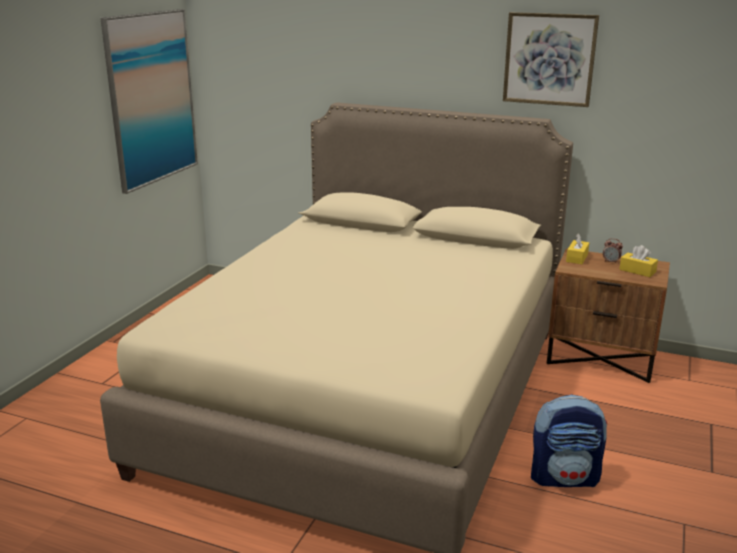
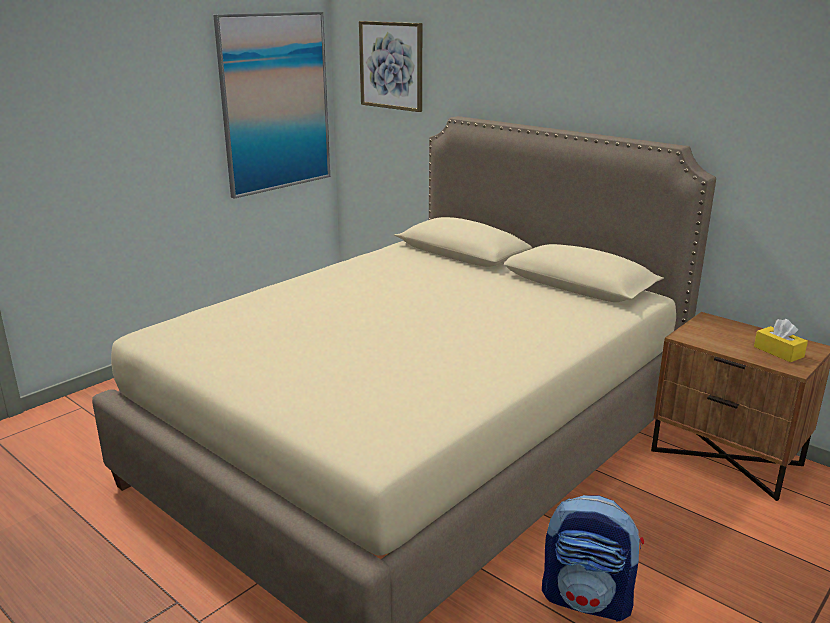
camera: 20 degrees right, 0 degrees up
(549, 59) = (694, 70): picture -> picture (391, 65)
(577, 258) = (706, 325): yellow tissue box -> none
(611, 262) = (749, 336): alarm clock -> none

